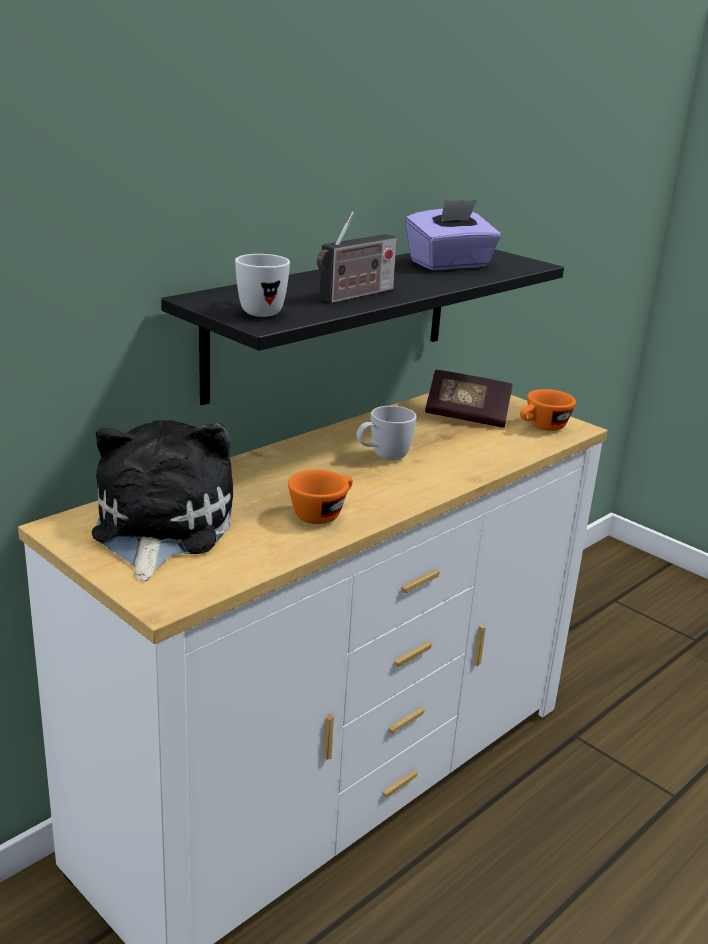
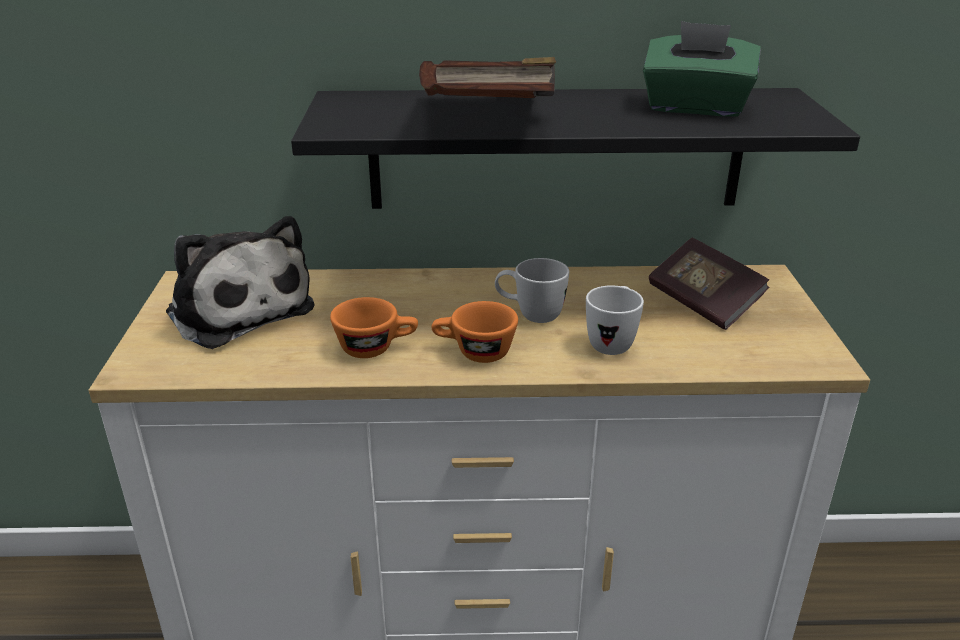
camera: 45 degrees right, 5 degrees up
(159, 528) = (238, 309): plush toy -> plush toy turned 90 degrees clockwise
(258, 310) = (356, 117): white mug -> white mug (612, 342)
(354, 295) = (488, 120): radio -> brown book
(450, 264) = (695, 108): purple tissue box -> green tissue box
(542, 427) = (776, 346): orange cup -> orange cup (474, 352)

